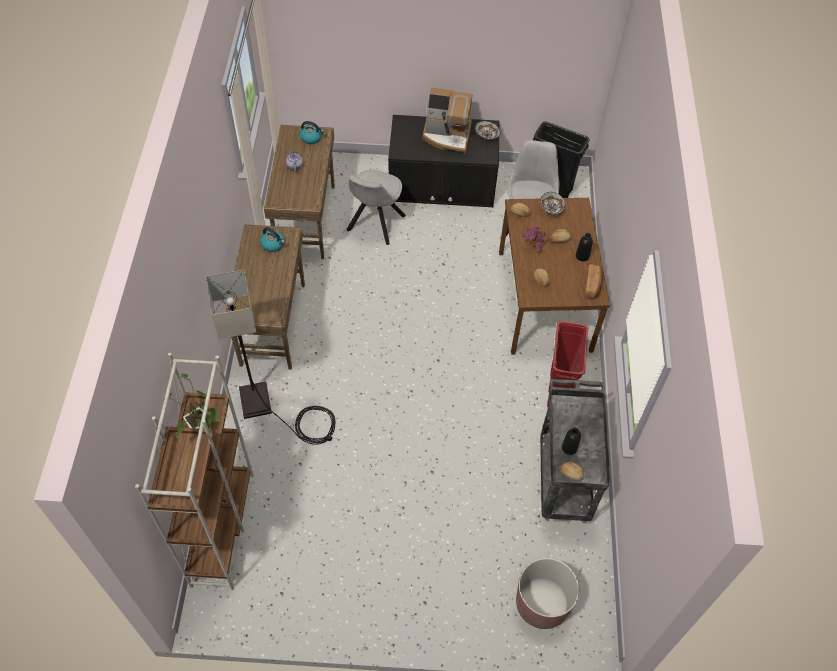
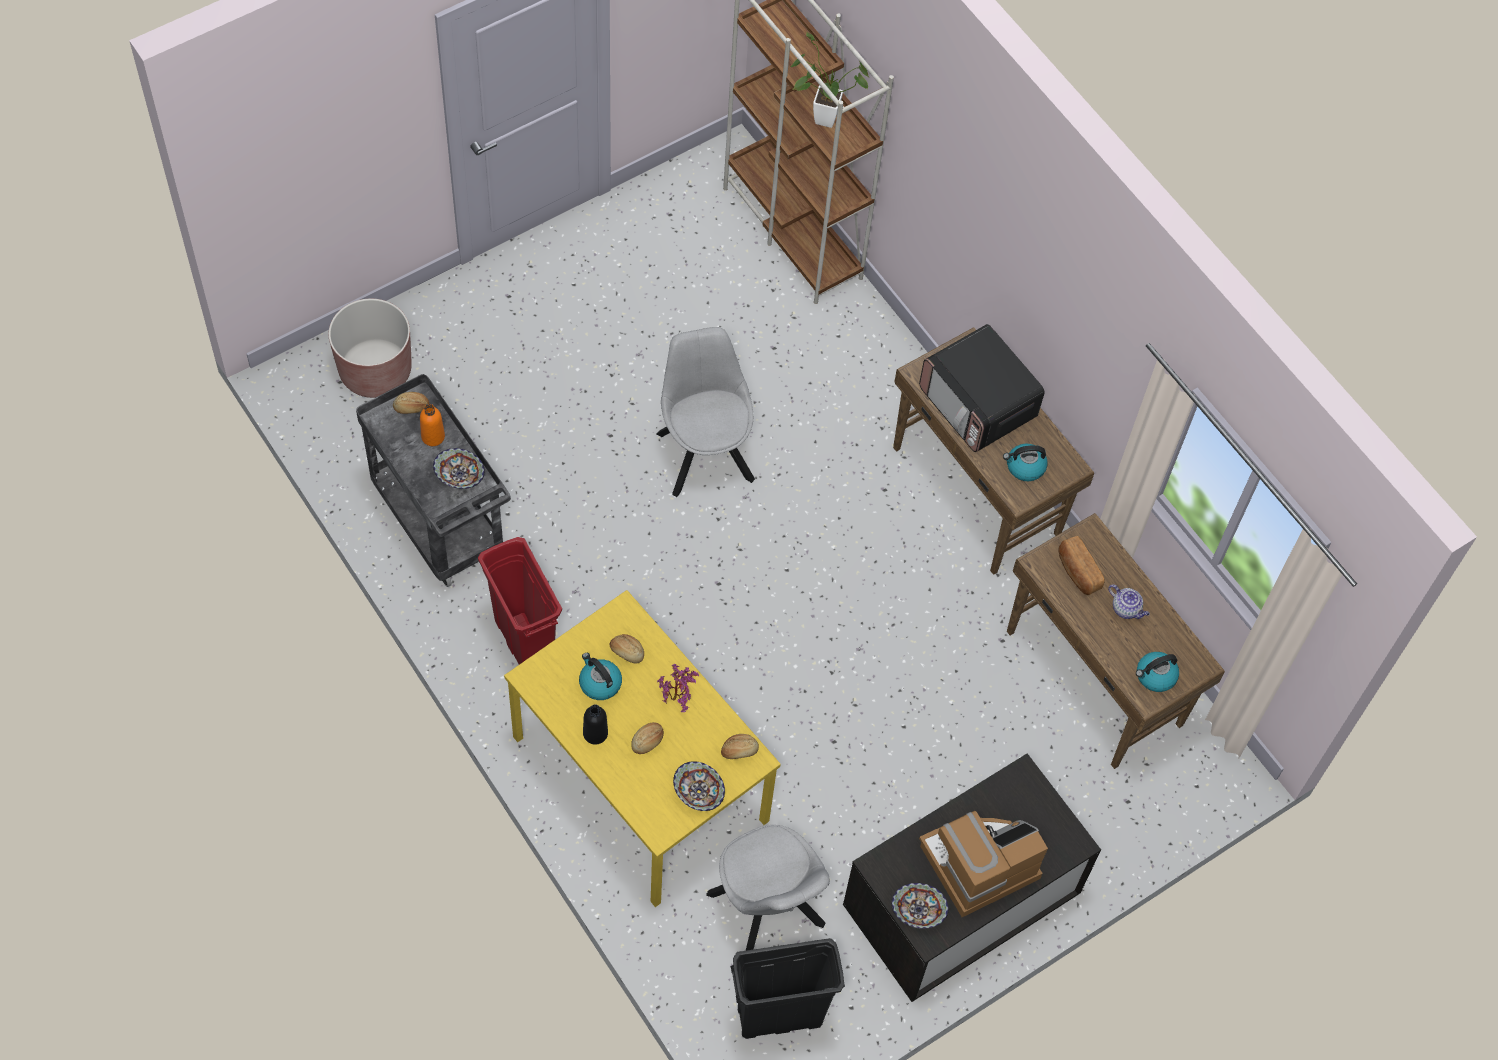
camera: 140 degrees right, 5 degrees up
(263, 285) = (977, 404): none -> microwave
(287, 415) = (842, 391): floor lamp -> none
(375, 224) = (991, 743): grey chair -> grey chair (704, 453)
(543, 299) = (642, 779): brown dining table -> yellow dining table
(564, 275) = (599, 683): none -> kettle
(568, 416) = (460, 475): none -> bowl
(569, 448) = (433, 436): black bottle -> orange bottle
(592, 285) = (548, 691): bread -> bread (1077, 571)

